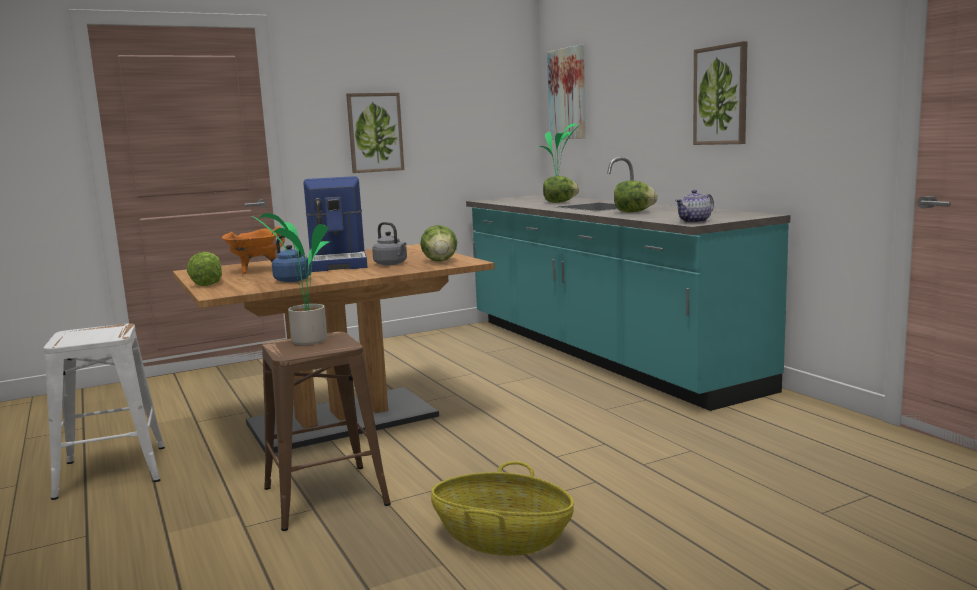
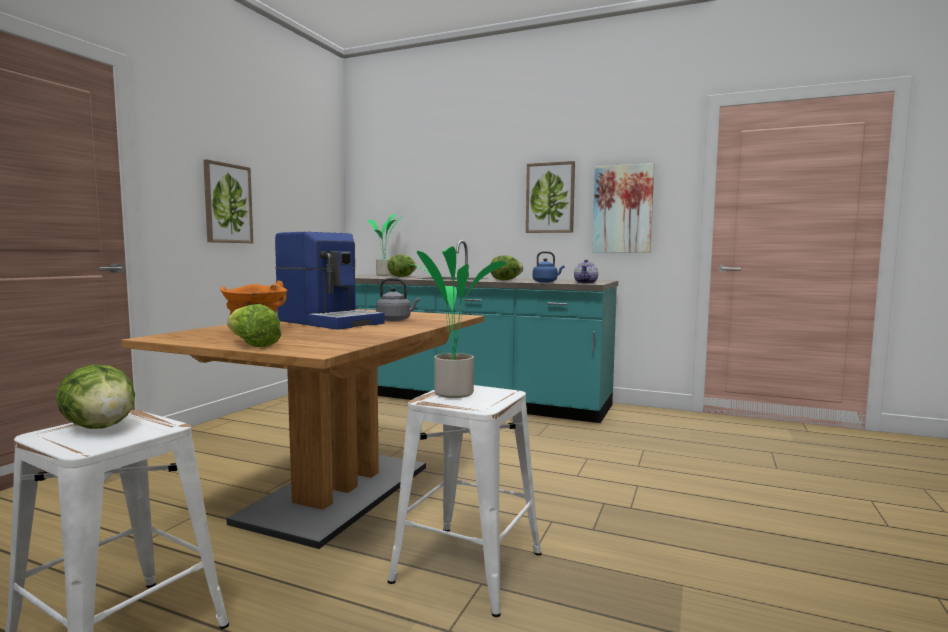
camera: 40 degrees left, 5 degrees down
(294, 280) = (357, 336): blue kettle -> blue kettle (546, 282)
(325, 496) = (469, 567): brown stool -> white stool
(440, 261) = (433, 316): lettuce -> lettuce (101, 427)
(502, 538) = (673, 547): basket -> none
(568, 94) = (381, 190): picture -> picture (622, 209)

